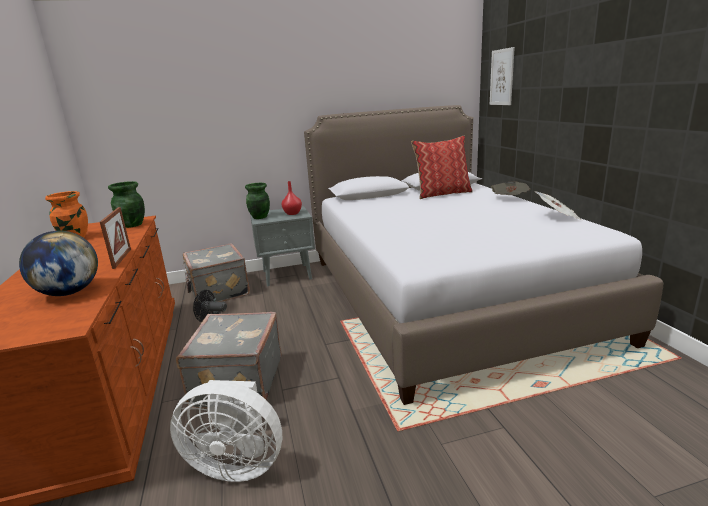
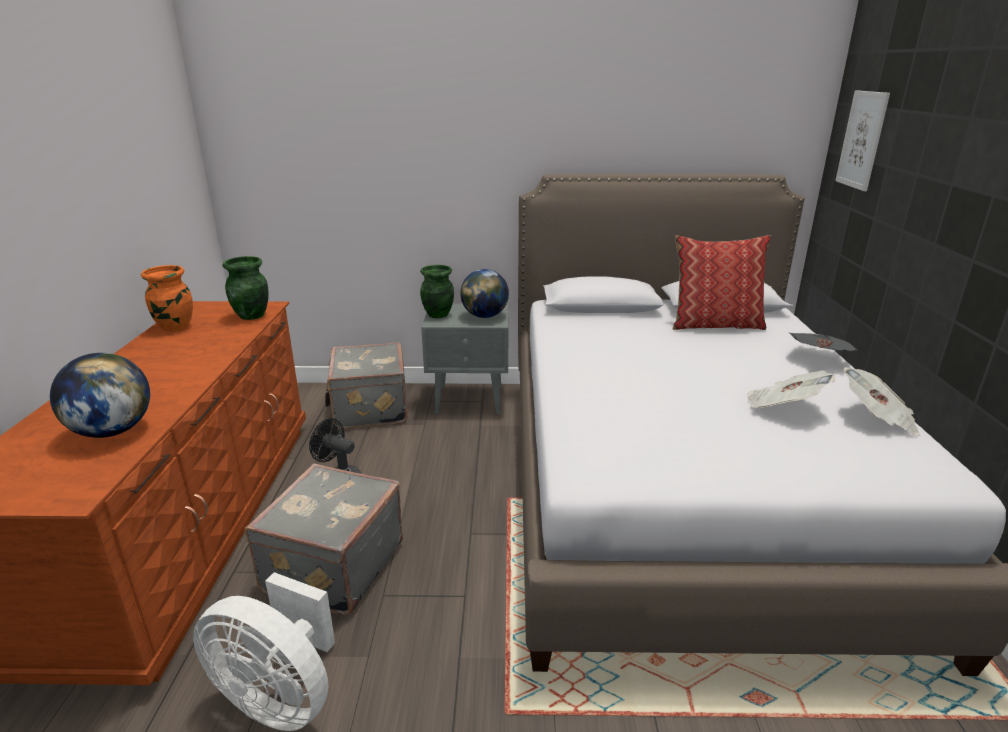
camera: 15 degrees right, 5 degrees up
(122, 258) = (203, 380): picture frame -> none
(292, 213) = (484, 316): red vase -> globe
(505, 220) = (782, 407): none -> newspaper

